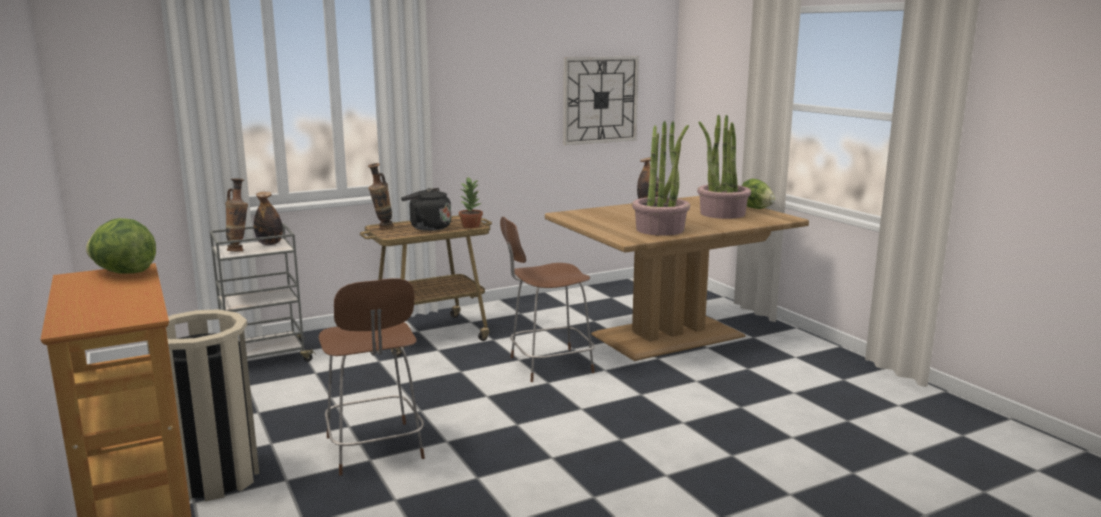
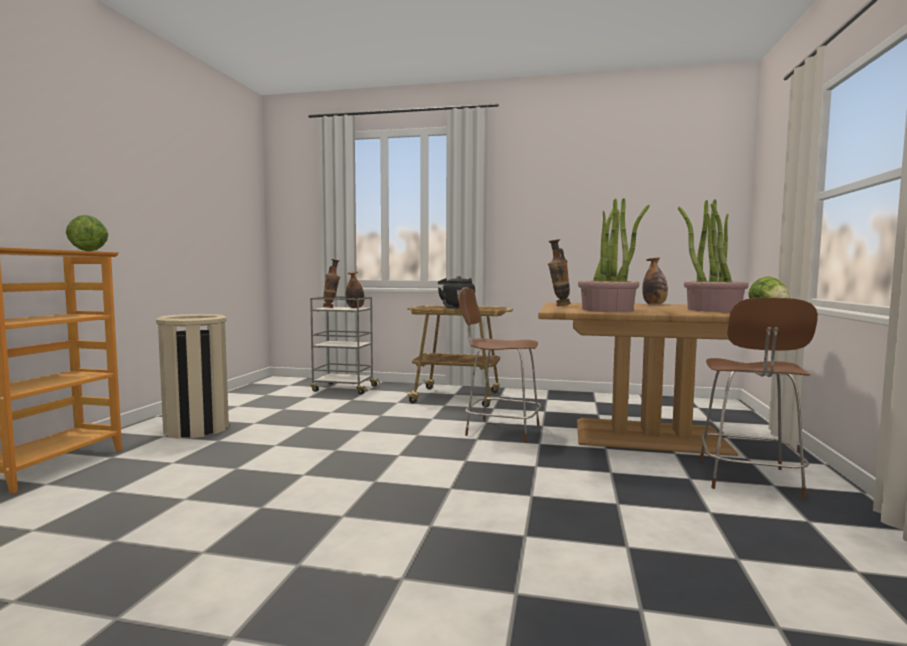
camera: 40 degrees right, 10 degrees down
(375, 450) = (289, 441): brown stool -> brown stool (748, 480)
(382, 229) = (429, 307): vase -> vase (558, 306)
(471, 226) = (487, 309): potted plant -> none
(600, 100) = (658, 221): wall clock -> none

